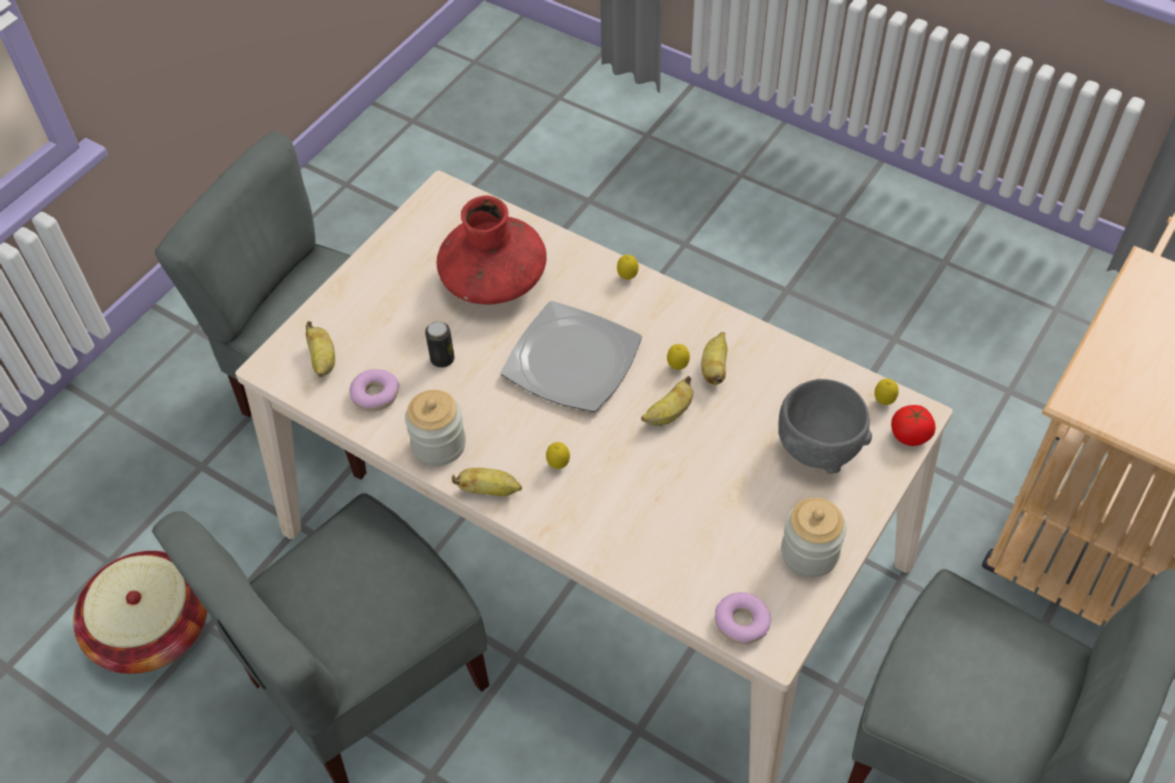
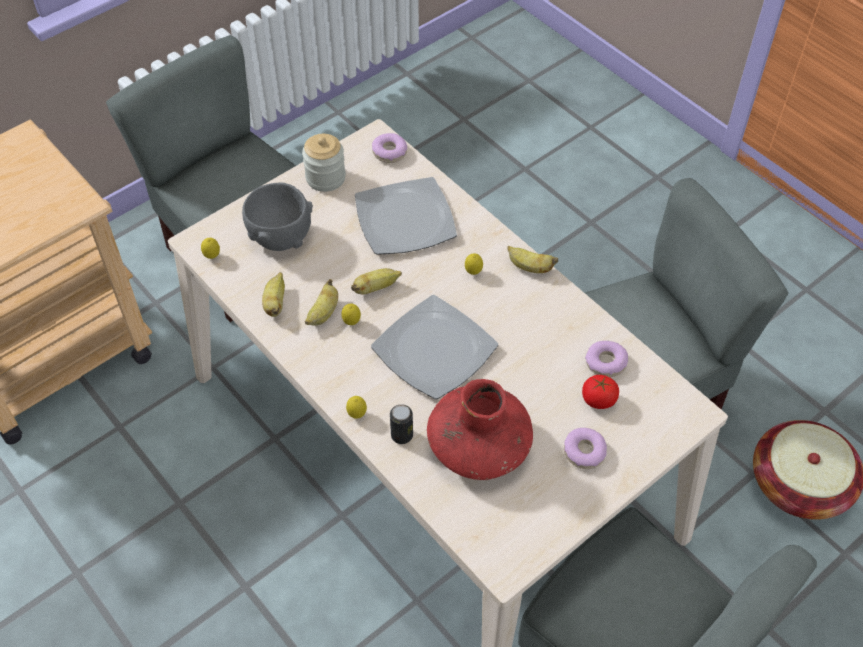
camera: 165 degrees left, 0 degrees up
(323, 361) = (648, 406): banana -> banana (275, 303)
(385, 300) = (584, 452): none -> donut
(439, 444) = (560, 310): jar -> none
(442, 359) = (543, 380): can -> can (402, 435)
(671, 516) = (406, 220): none -> plate
(909, 435) = (210, 230): tomato -> tomato (598, 400)

